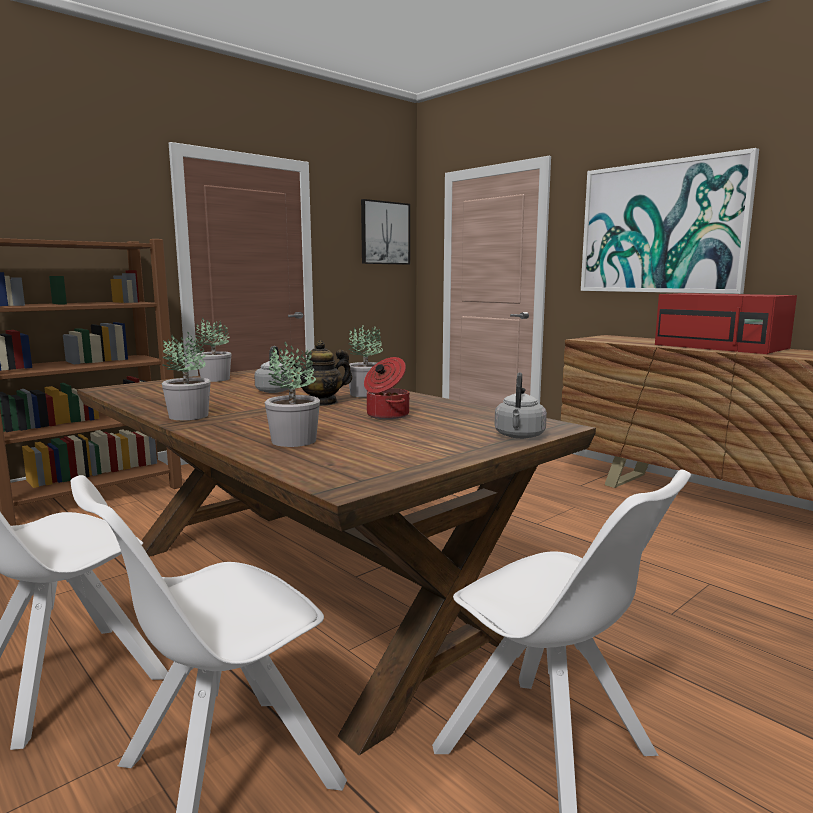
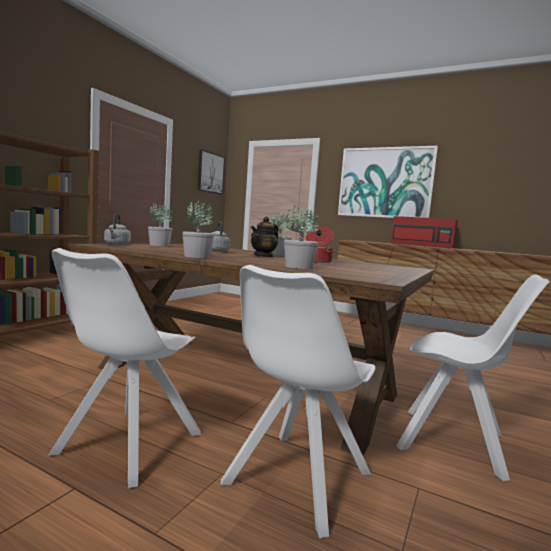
camera: 20 degrees left, 5 degrees down
(519, 436) = (410, 270): grey kettle -> grey kettle (117, 245)

